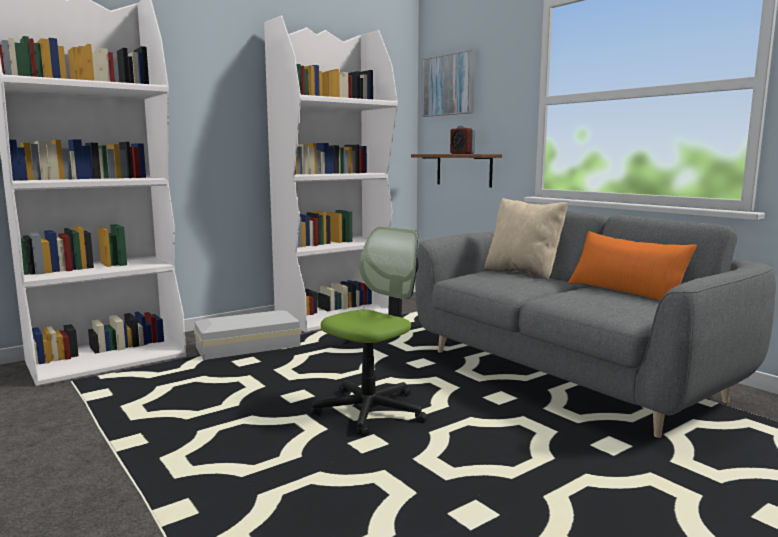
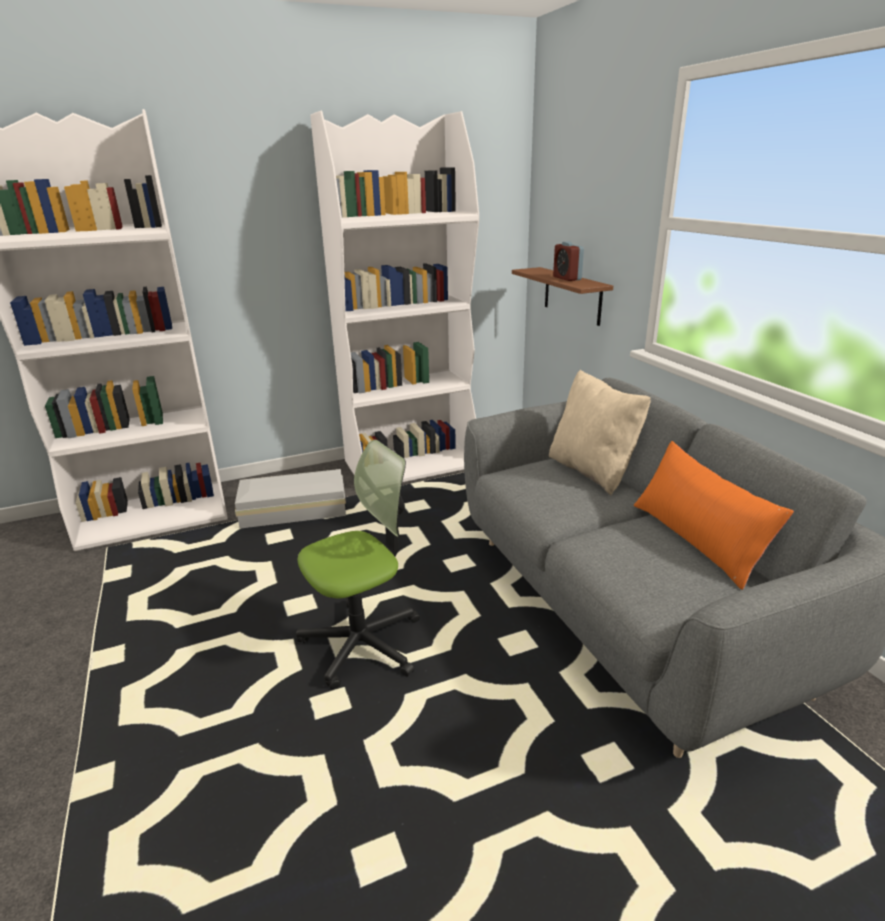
camera: 15 degrees right, 15 degrees up
(448, 85) = (562, 178): picture -> none

